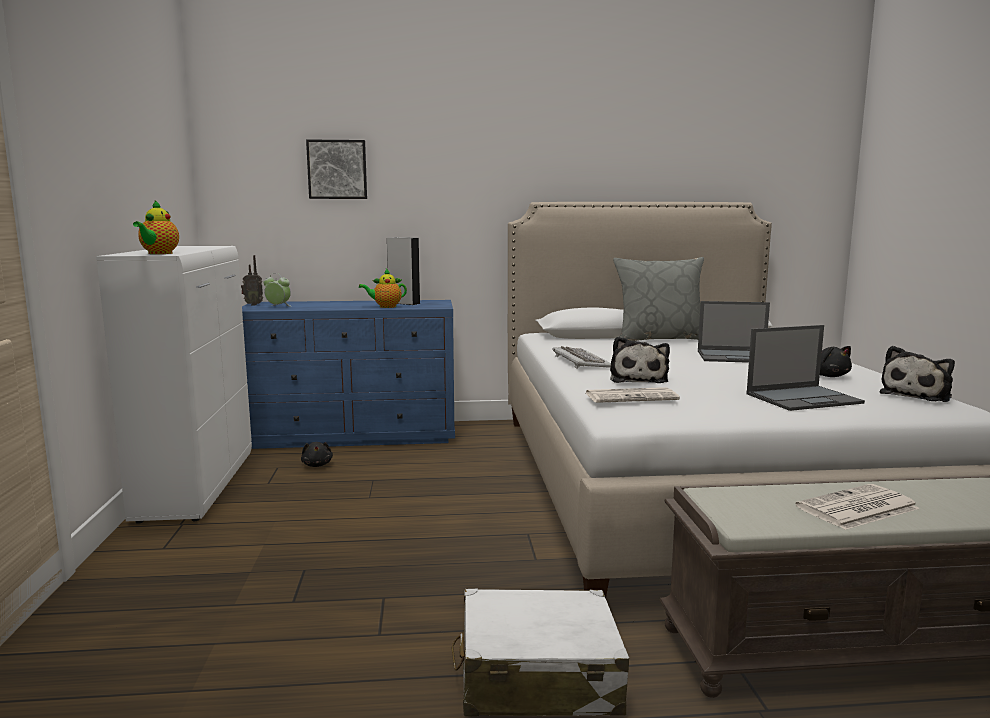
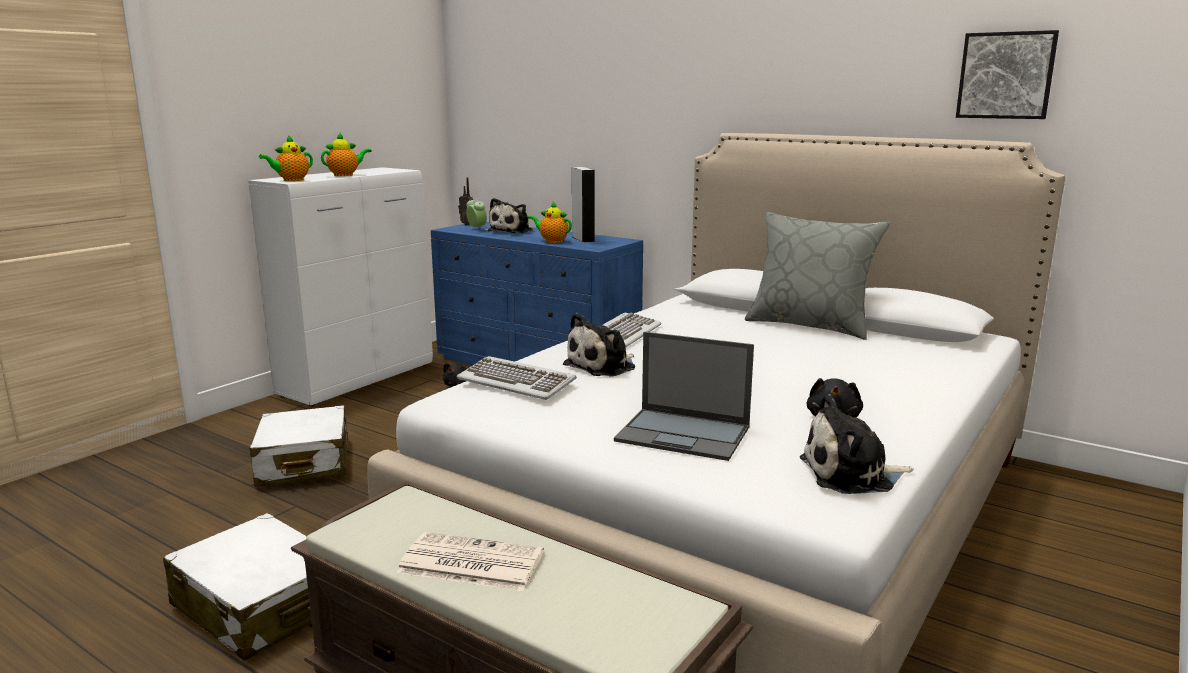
camera: 40 degrees right, 5 degrees up
(188, 249) = (345, 175): none -> teapot
(308, 565) = (304, 464): none -> white suitcase
(318, 304) = (512, 231): none -> plush toy
(337, 169) = (549, 92): picture -> picture (1006, 75)
(632, 396) = (517, 382): newspaper -> keyboard
(736, 357) = (811, 367): laptop -> none

